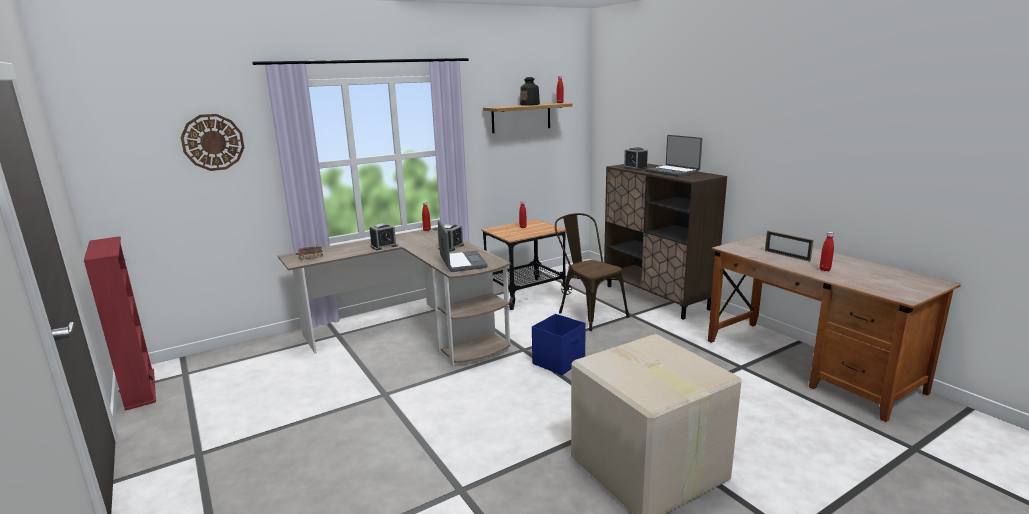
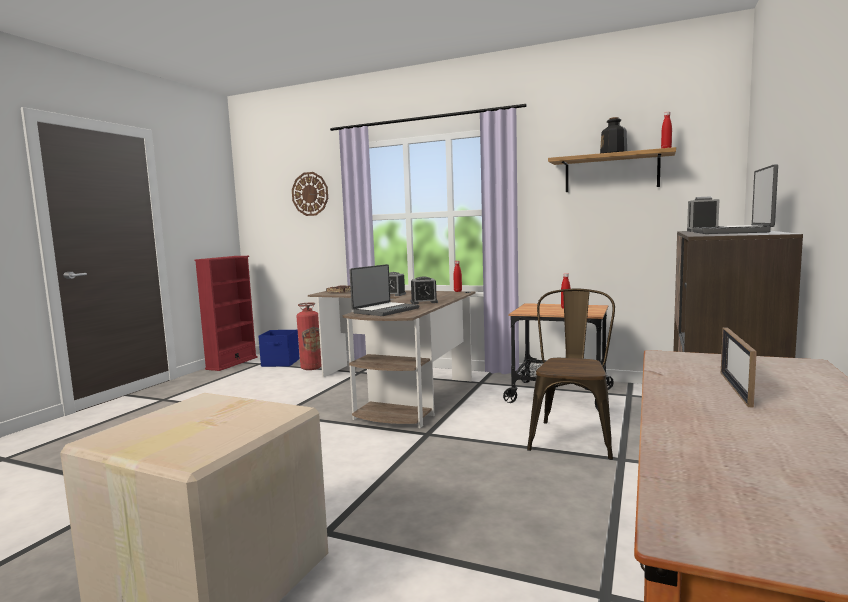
camera: 55 degrees right, 10 degrees down
(272, 351) = (311, 368): none -> fire extinguisher
(559, 362) = (423, 457): blue storage box -> blue storage box (281, 363)
(824, 270) = (720, 424): red bottle -> none

